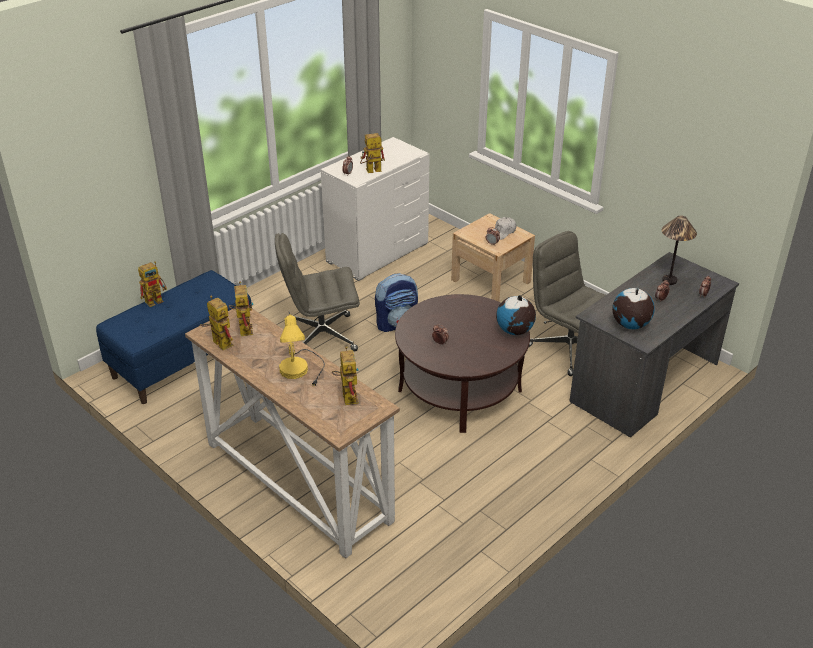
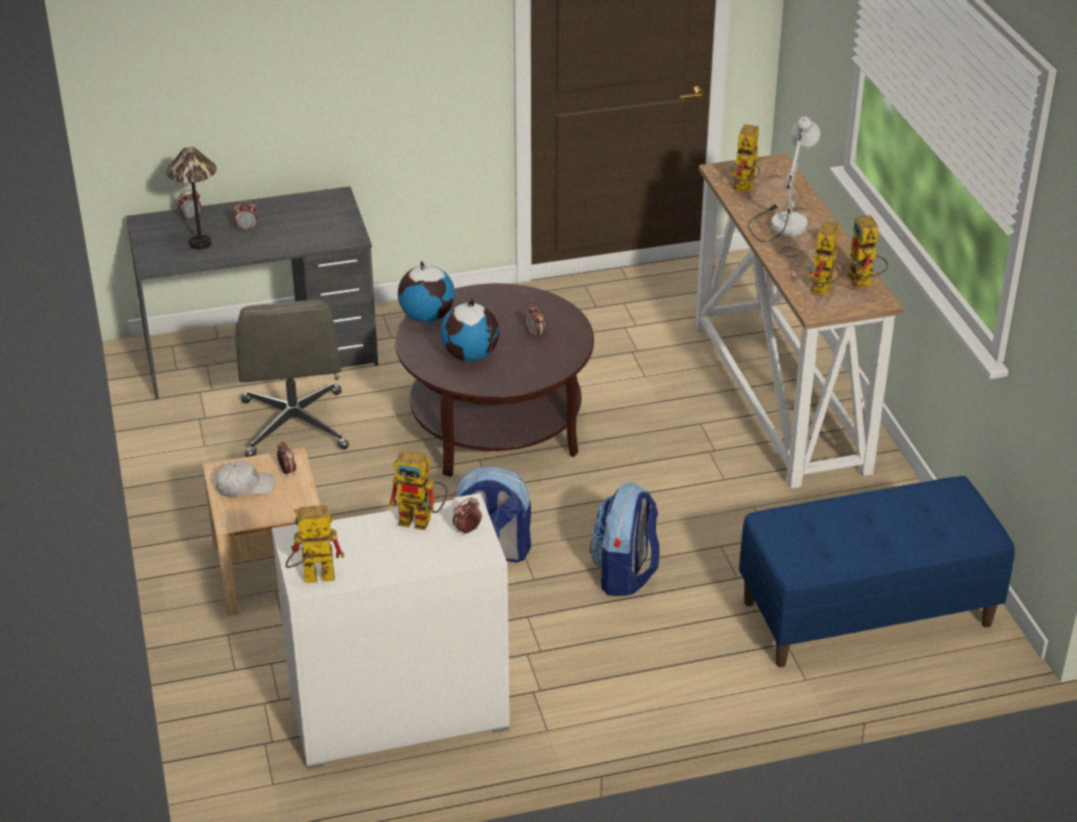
camera: 150 degrees left, 0 degrees up
(157, 299) = (902, 557): toy robot -> toy robot (311, 578)
(302, 373) = (780, 222): yellow table lamp -> white table lamp
(321, 336) = (625, 574): grey office chair -> backpack
(630, 325) = (325, 215): globe -> globe (471, 355)

